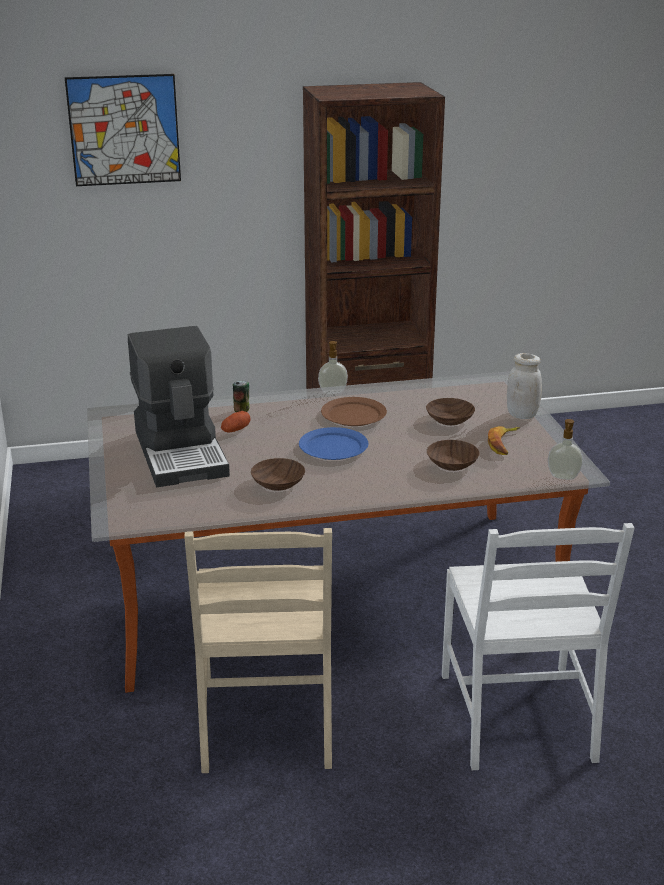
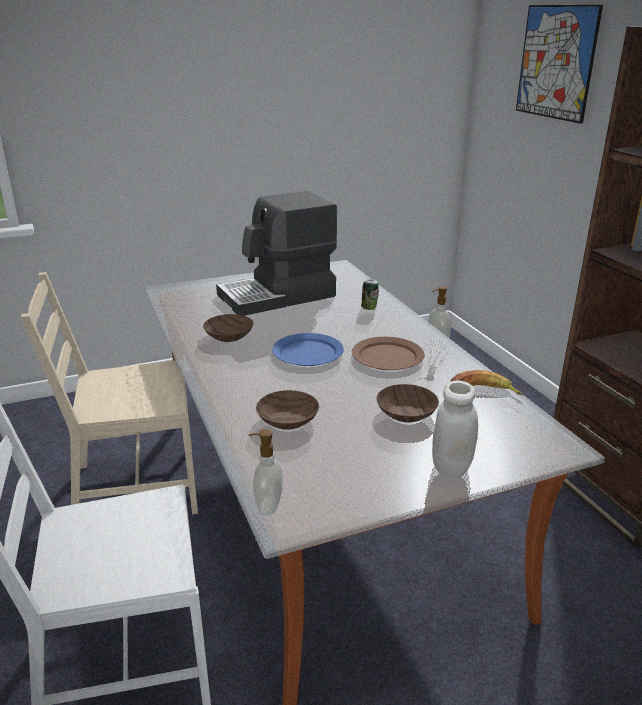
camera: 80 degrees right, 0 degrees up
(236, 430) = (328, 310): potato -> none
(504, 444) = (352, 455): banana -> banana (483, 391)

